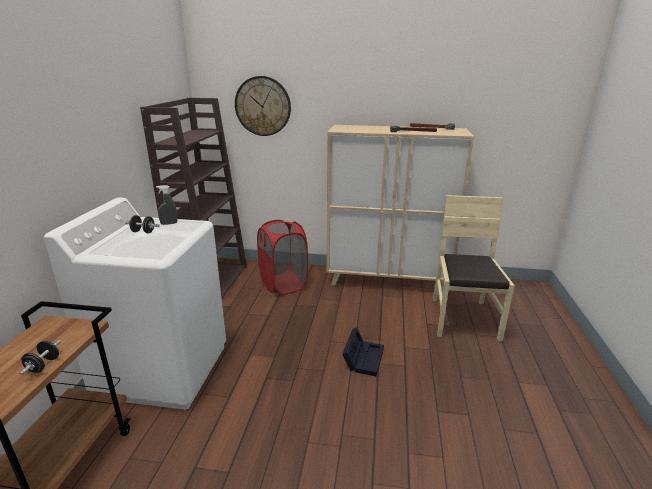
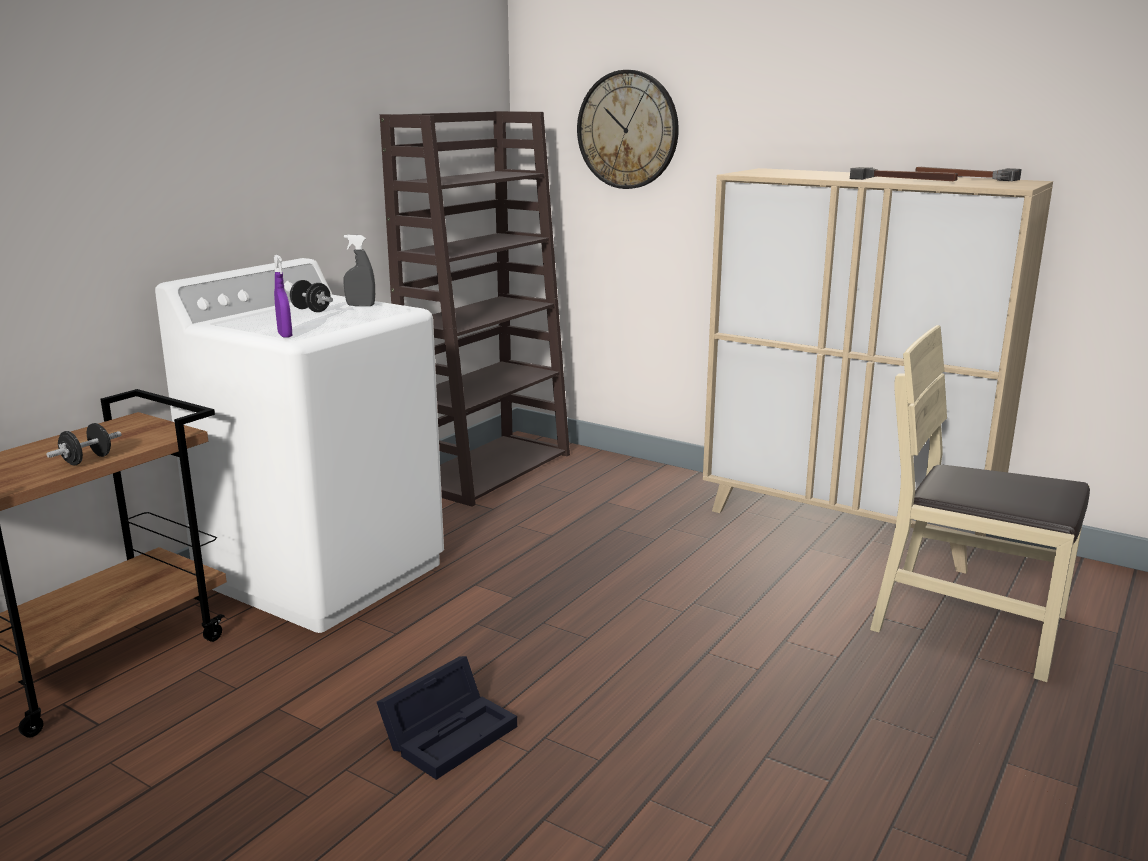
camera: 25 degrees right, 5 degrees down
(150, 256) = (285, 335): none -> purple spray bottle
(283, 284) = (617, 493): red laundry basket -> none
(363, 357) = (682, 637): black storage box -> black storage box (451, 732)
(463, 318) = (969, 624): beige chair -> beige chair turned 90 degrees counterclockwise

